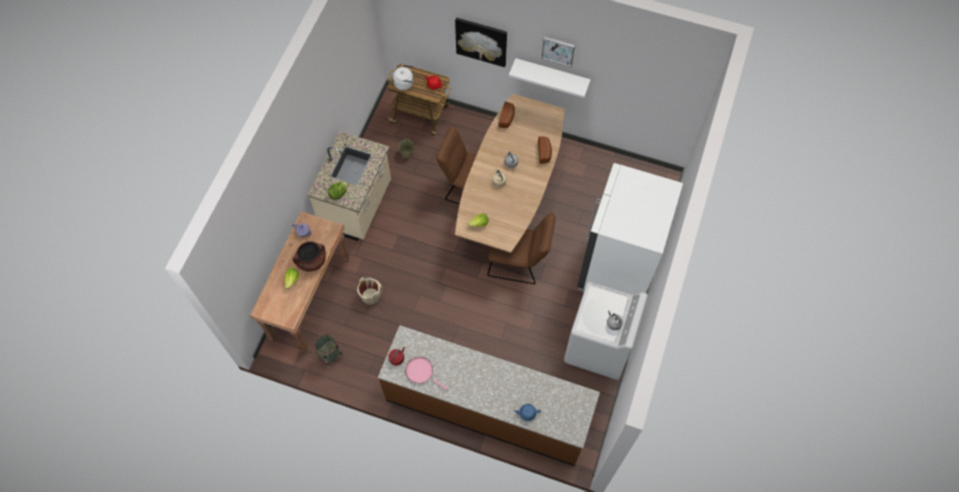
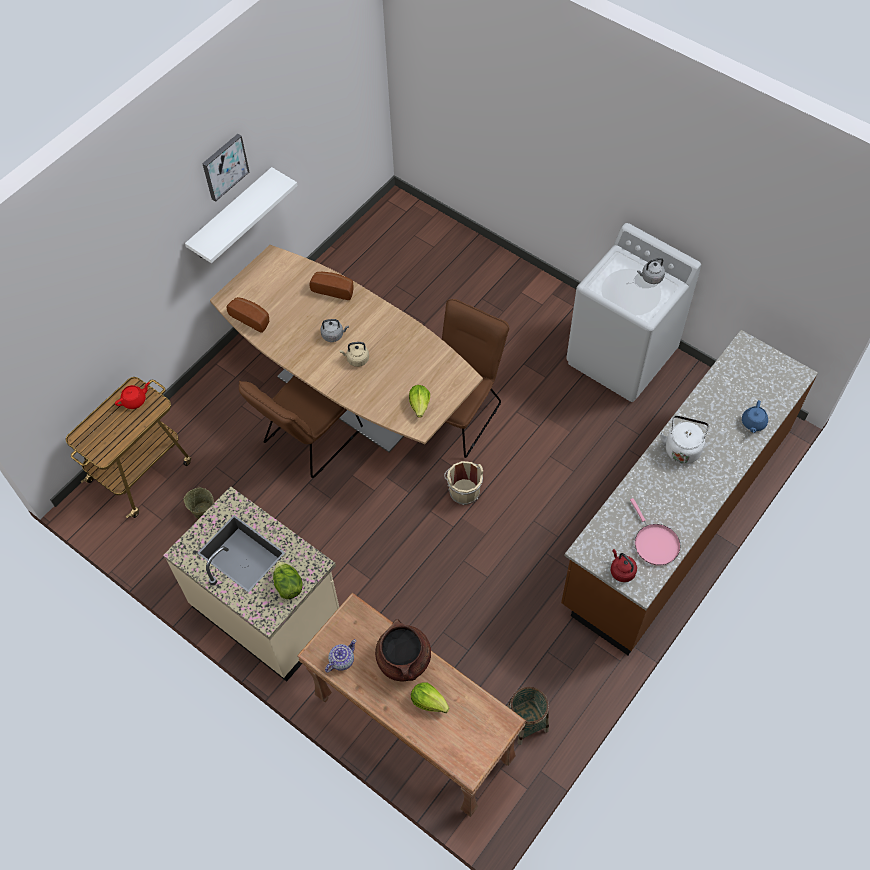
camera: 70 degrees left, 5 degrees down
(371, 295) = (440, 631): beige bucket -> beige bucket (463, 491)
(405, 83) = (109, 440): white kettle -> white kettle (682, 448)
(421, 372) = (654, 543): pink frying pan -> pink frying pan turned 75 degrees counterclockwise
(481, 41) = (137, 268): picture -> none
(617, 267) = (510, 299): white fridge -> none

